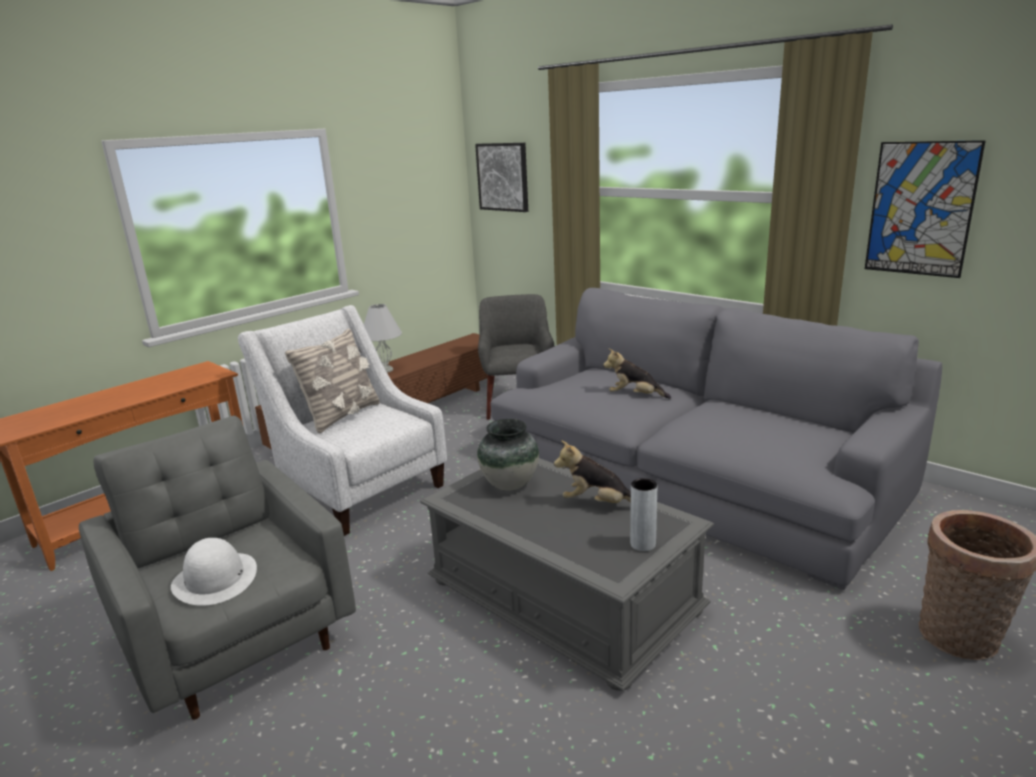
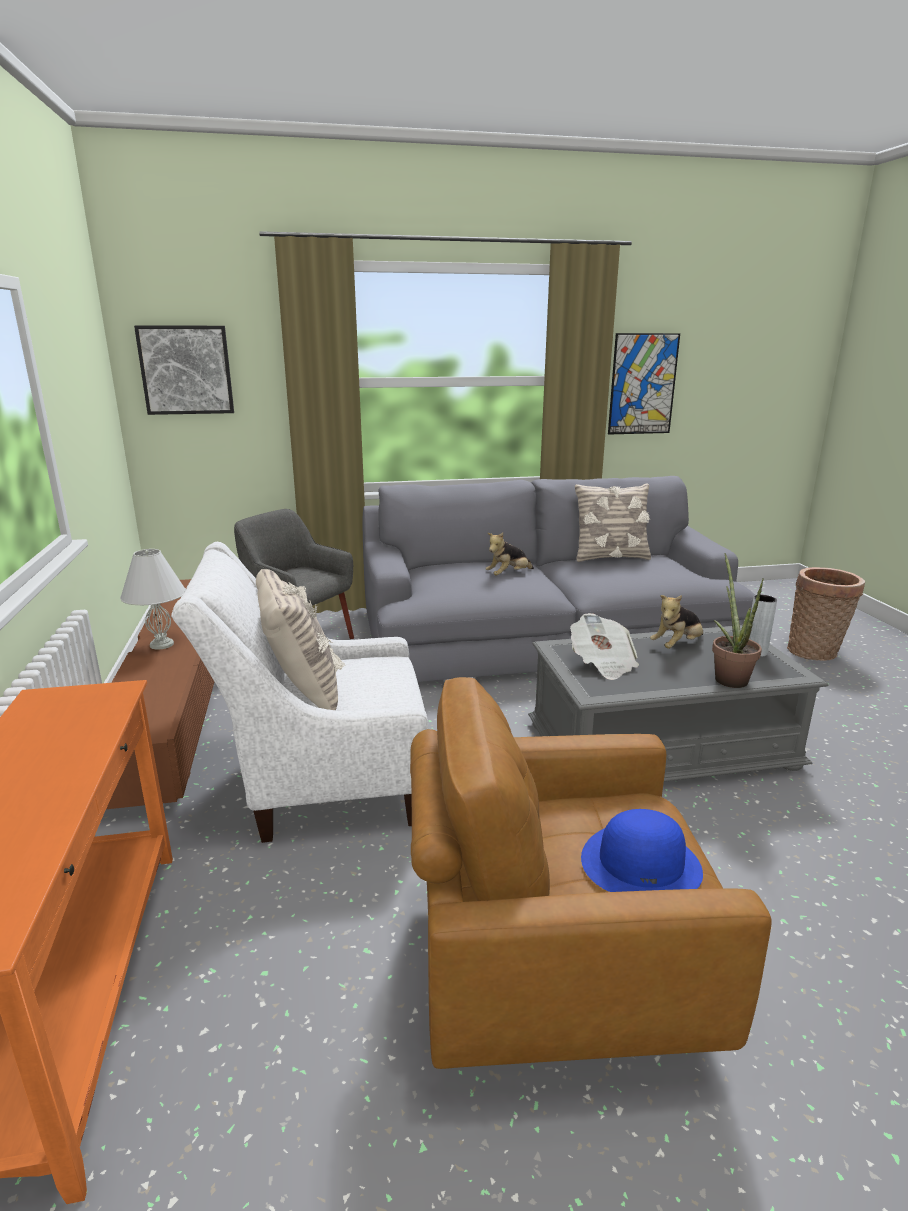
camera: 55 degrees left, 0 degrees up
(215, 579) = (641, 863): white hat -> blue hat
(236, 638) = (553, 970): grey armchair -> brown armchair
(509, 485) = (602, 663): vase -> newspaper
(557, 544) = (728, 677): none -> potted plant
(765, 413) = (610, 558): none -> beige pillow

